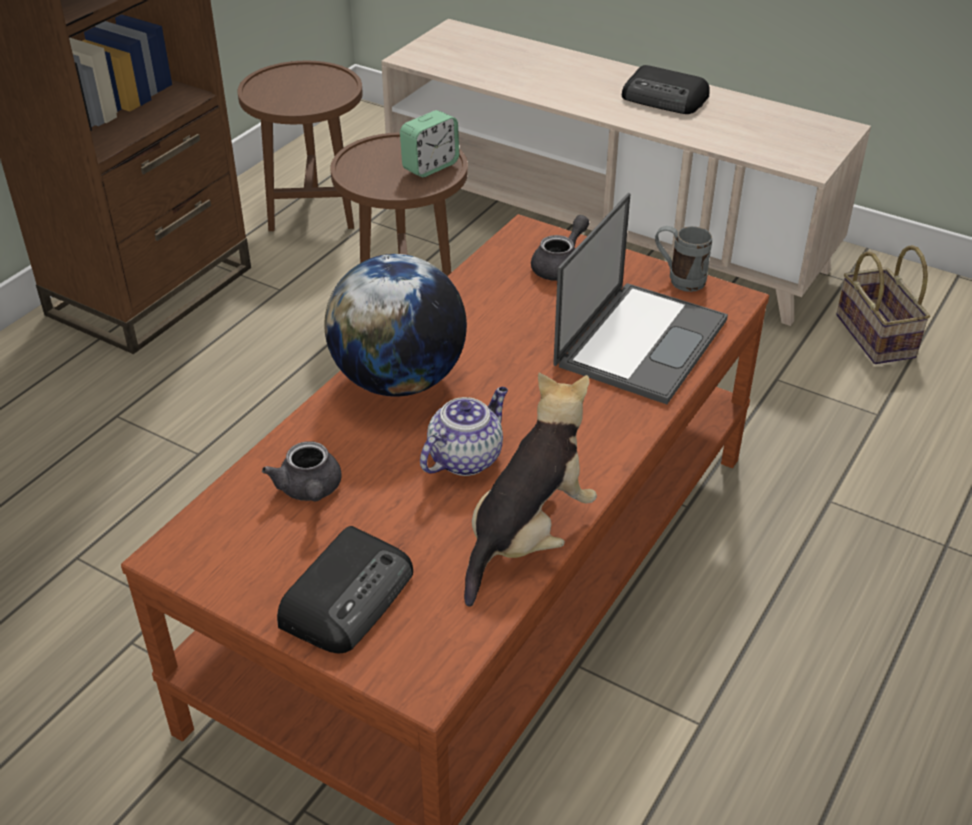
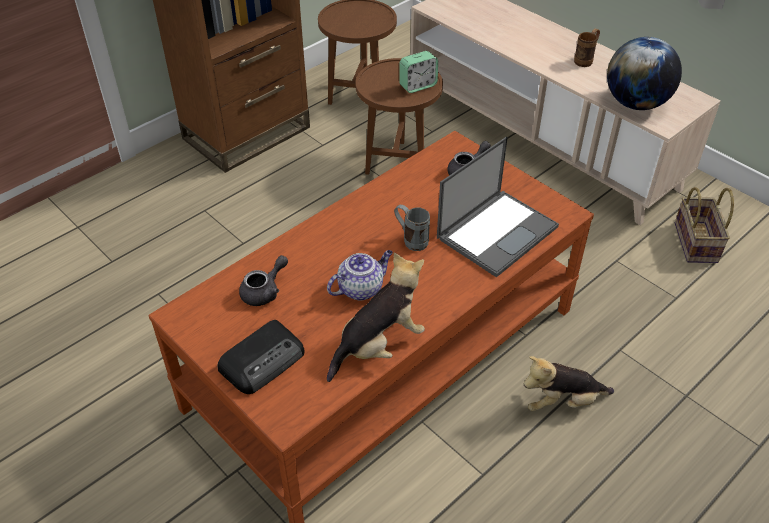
camera: 15 degrees right, 5 degrees up
(310, 491) = (264, 291): grey teapot -> grey teapot turned 135 degrees counterclockwise
(399, 381) = (340, 231): globe -> globe (636, 103)
(665, 99) = (586, 60): radio -> brown mug
(678, 280) = (538, 193): grey mug -> grey mug (411, 240)
(776, 591) = (561, 401): none -> plush toy

